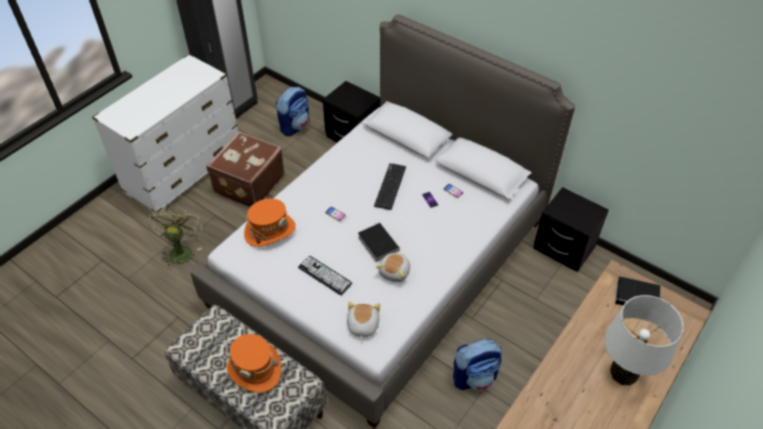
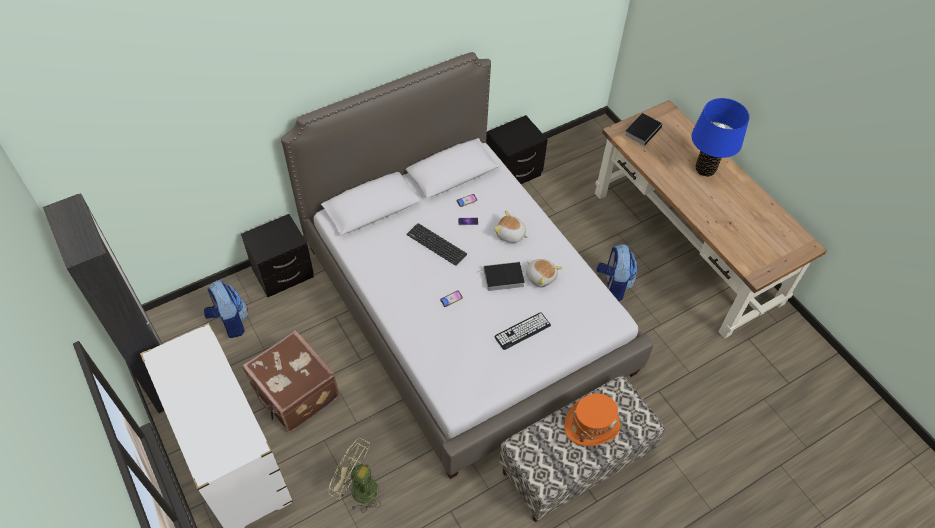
camera: 70 degrees left, 5 degrees up
(270, 231) = (447, 360): orange hat -> none
(362, 325) = (589, 320): plush toy -> plush toy (510, 235)
(623, 374) = (705, 169): white table lamp -> blue table lamp

